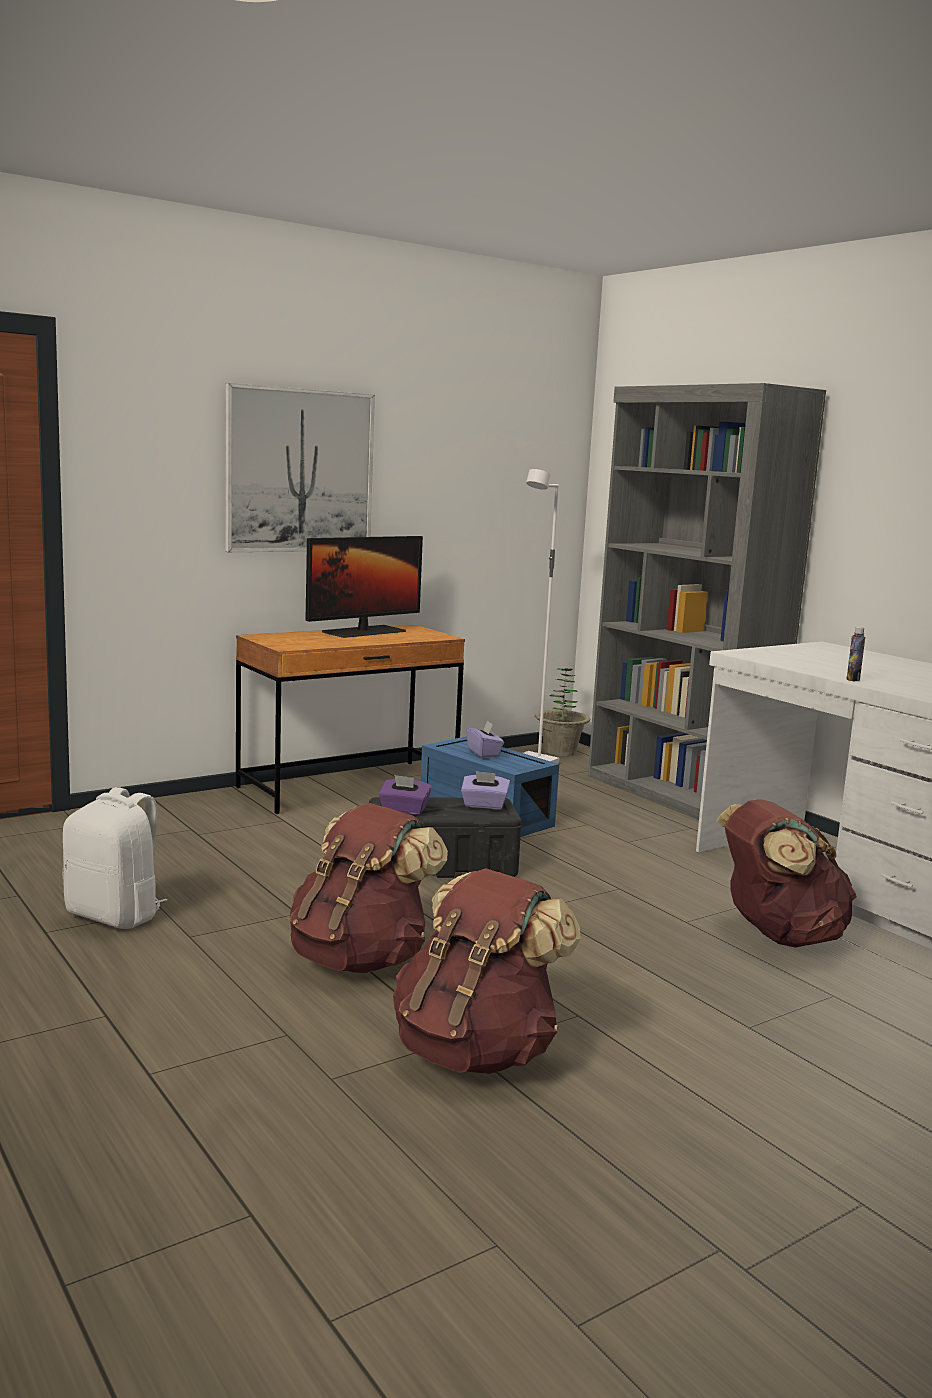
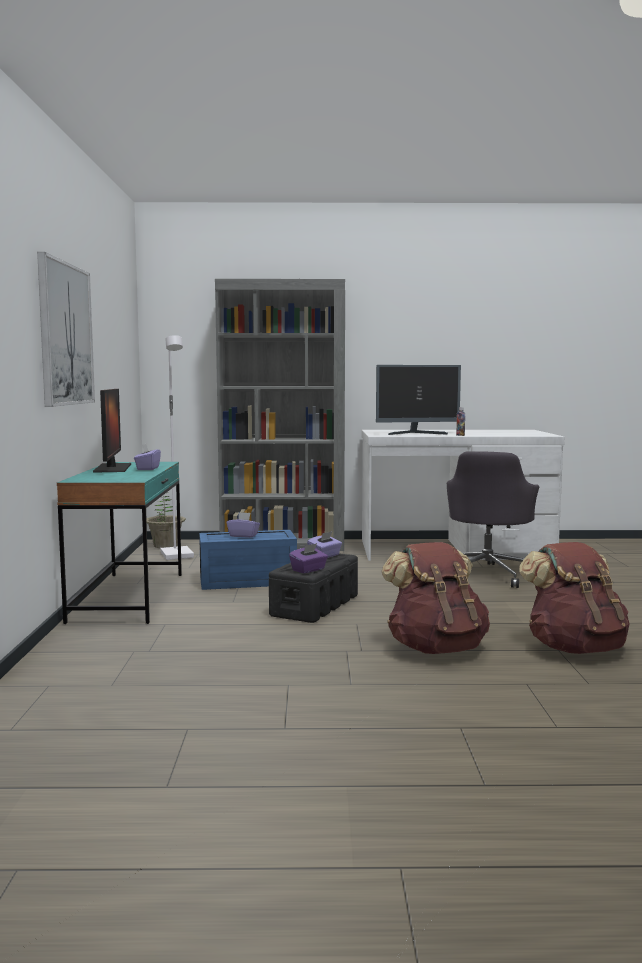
camera: 55 degrees left, 5 degrees down
(116, 916) = (282, 700): white backpack -> none
(349, 786) = (129, 597): brown desk -> turquoise desk
(381, 639) = (147, 468): none -> purple tissue box
(778, 936) = (488, 574): brown backpack -> grey office chair
(819, 663) = (416, 433): none -> monitor

